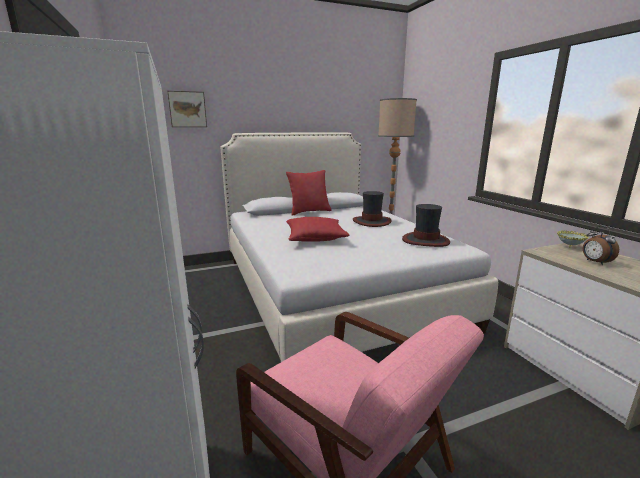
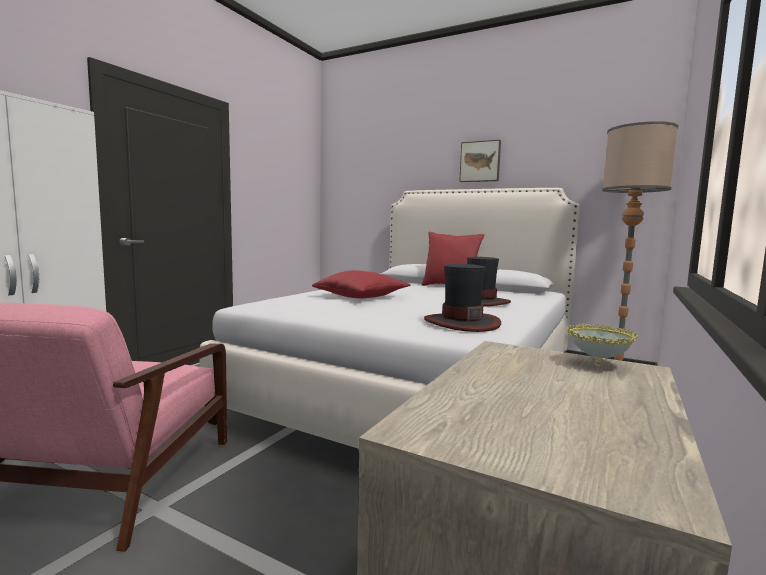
camera: 50 degrees right, 10 degrees down
(187, 109) = (371, 168): picture -> picture (480, 161)
(595, 262) = (534, 381): alarm clock -> none

